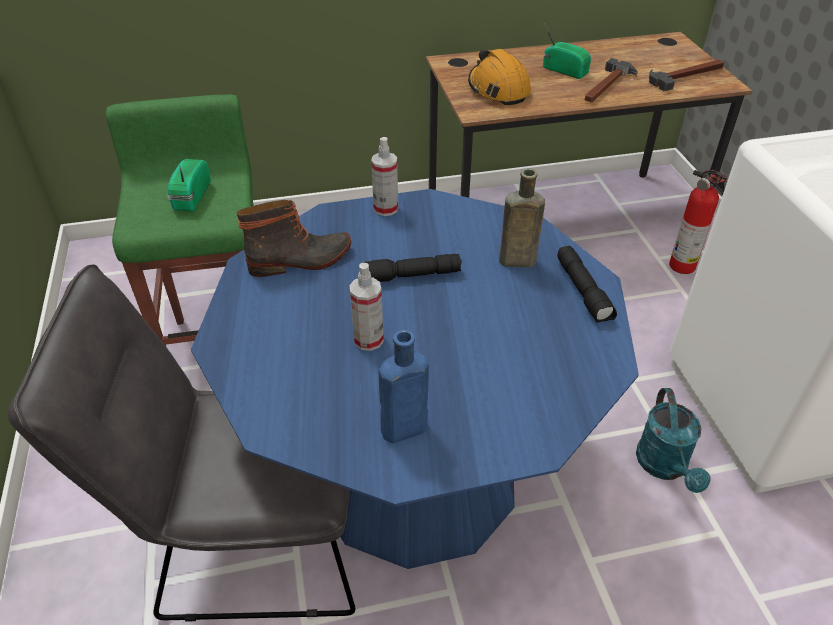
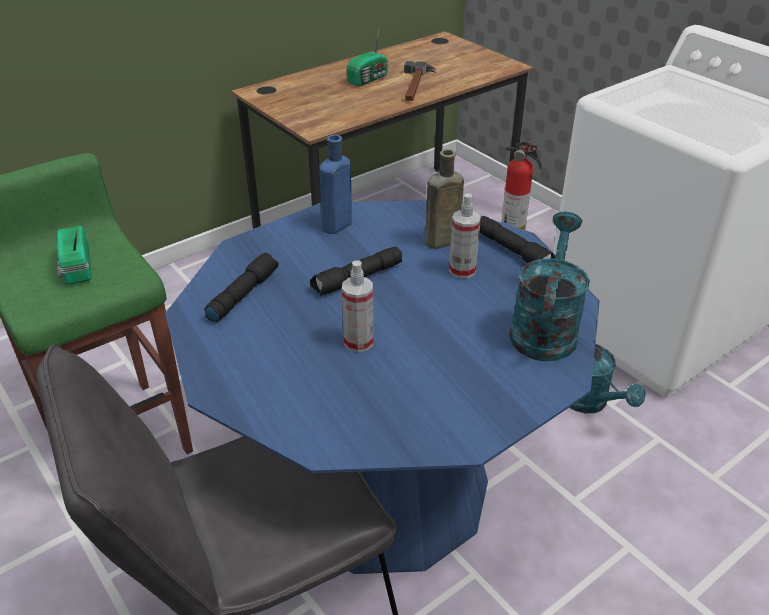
camera: 25 degrees left, 5 degrees down
(301, 261) = (242, 294): boot -> black flashlight
(386, 208) = (292, 229): spray bottle -> spray bottle (462, 270)
(401, 430) = (442, 405): blue bottle -> blue bottle (335, 226)
(498, 89) = (321, 106): orange hard hat -> none
(558, 385) = (545, 328): none -> turquoise watering can
(564, 70) = (369, 79): radio -> radio turned 120 degrees clockwise
(686, 76) = (474, 65): hammer -> none

